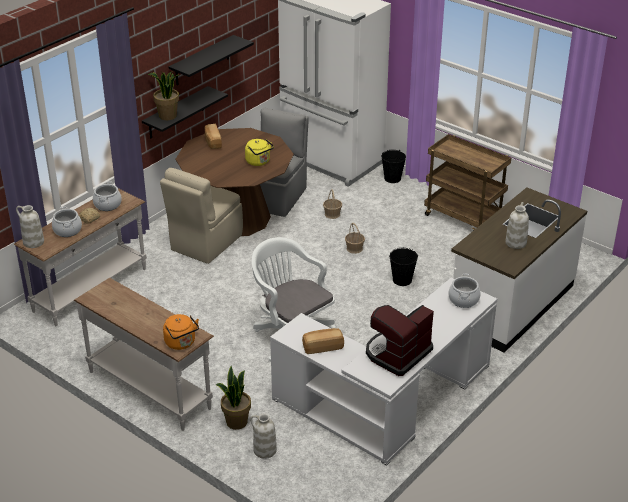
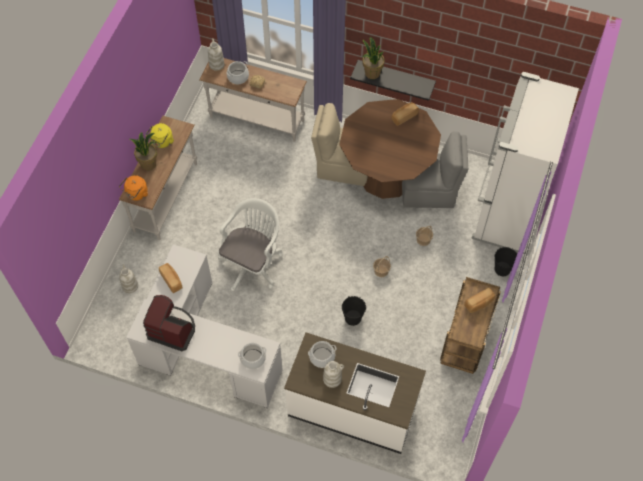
camera: 70 degrees right, 25 degrees up
(108, 205) = (279, 86): cooking pot -> cooking pot (322, 357)
(202, 61) = (433, 62): black shelf -> none
(236, 422) = (151, 259): potted plant -> potted plant (148, 163)
(259, 162) = (388, 159): yellow kettle -> yellow kettle (162, 142)
(459, 151) = (479, 303): none -> bread

